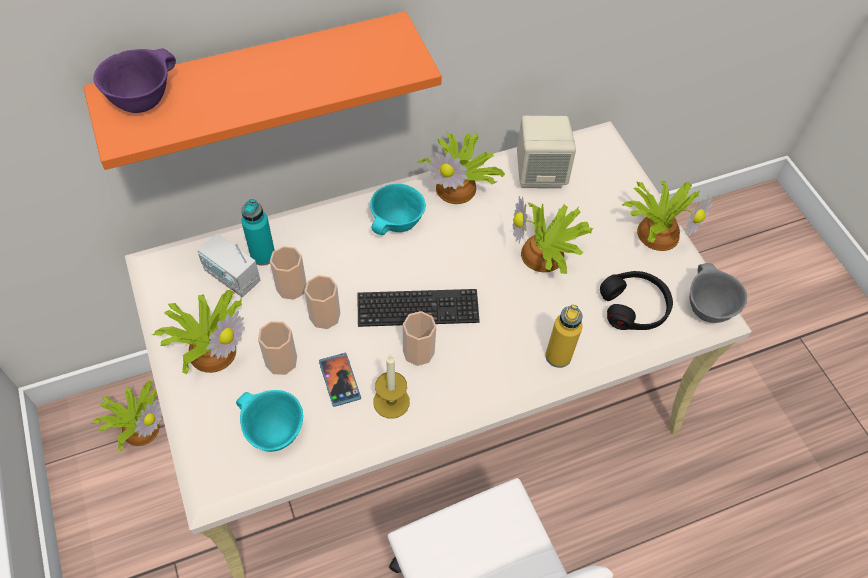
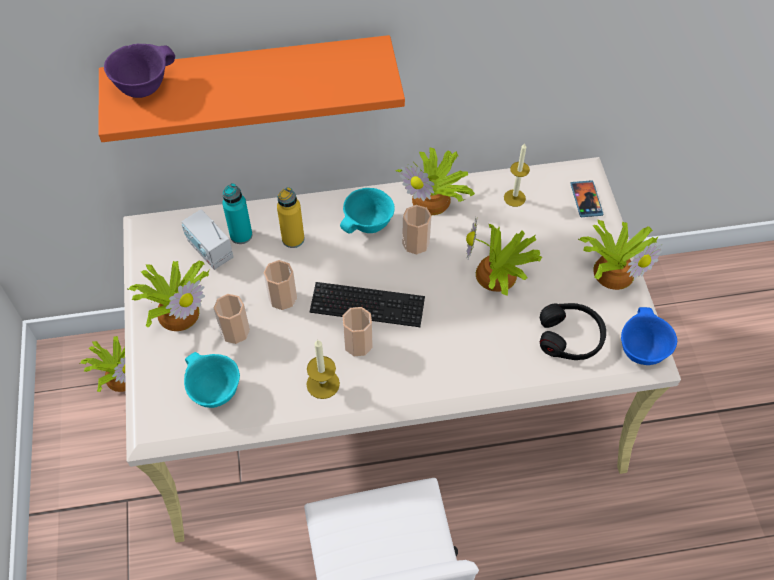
camera: 15 degrees right, 0 degrees up
(291, 287) = (259, 267): cup -> cup (415, 243)
(340, 380) = (282, 357): phone -> phone (586, 200)
(540, 173) = (514, 198): beige speaker -> candle
(558, 356) = (485, 370): yellow bottle -> yellow bottle (293, 239)
(707, 309) = (640, 351): grey bowl -> blue bowl

